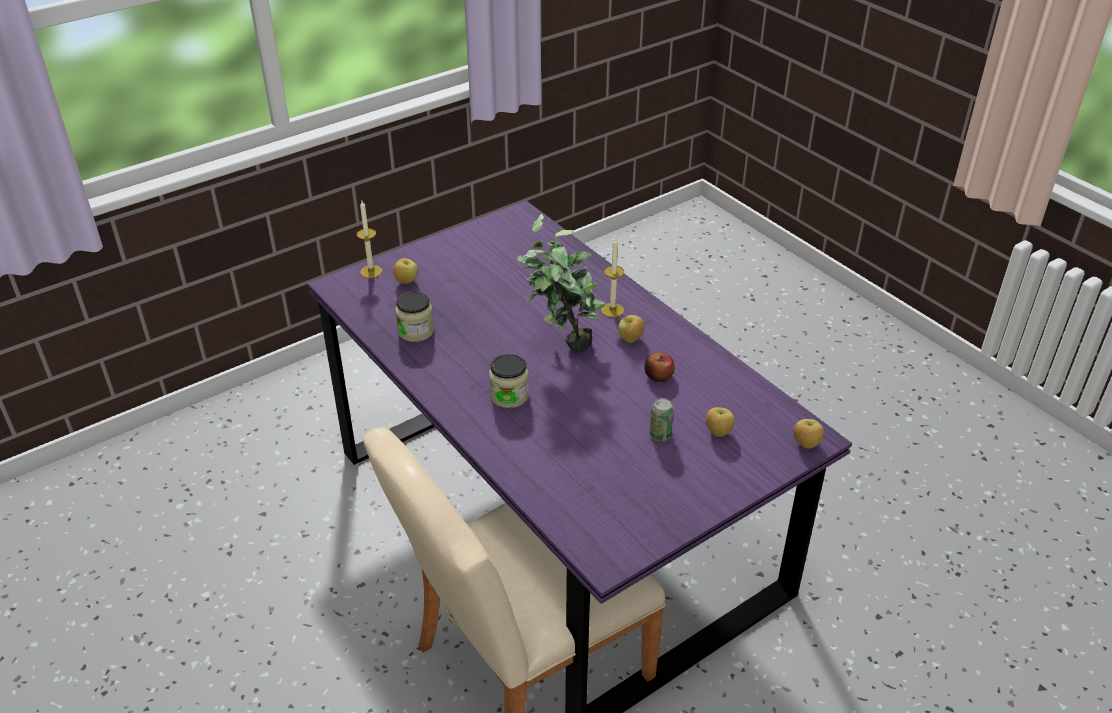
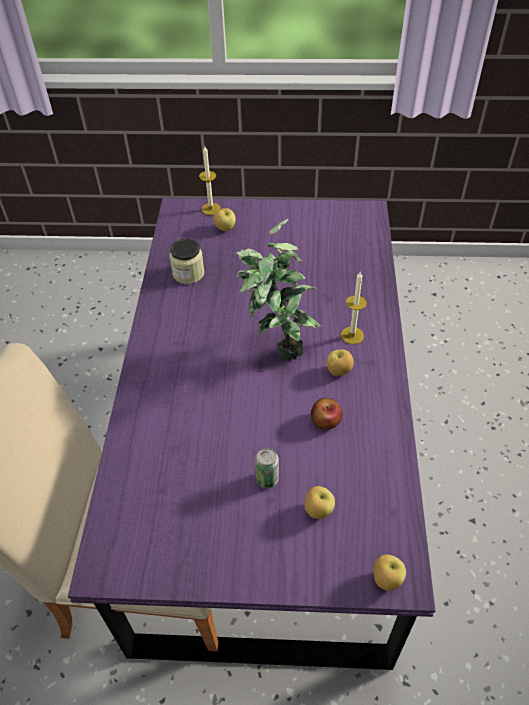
camera: 40 degrees right, 10 degrees up
(509, 396) = (193, 367): jar -> none

